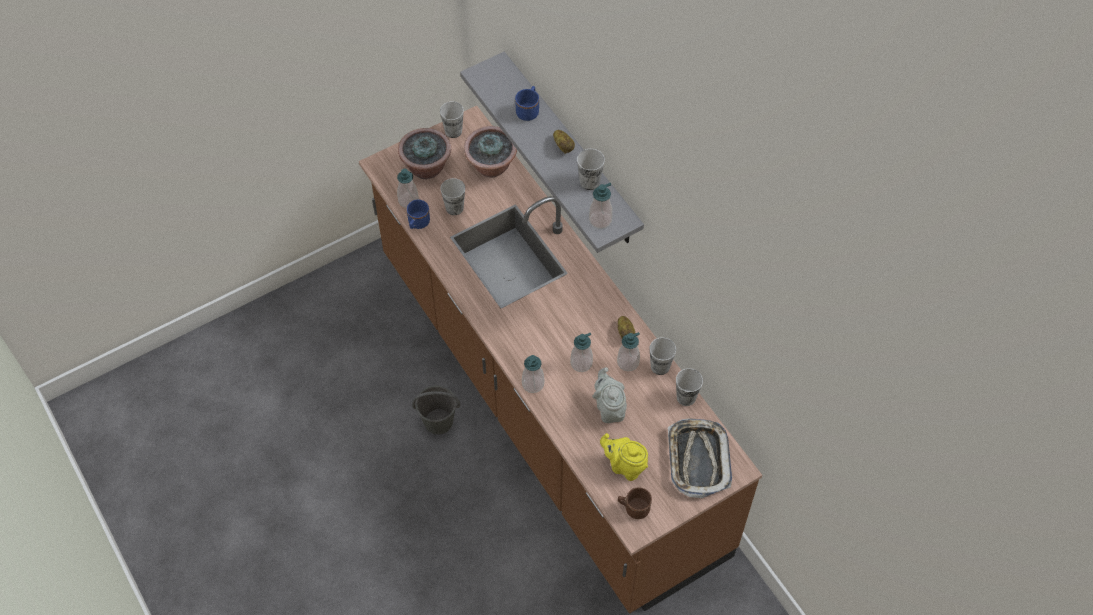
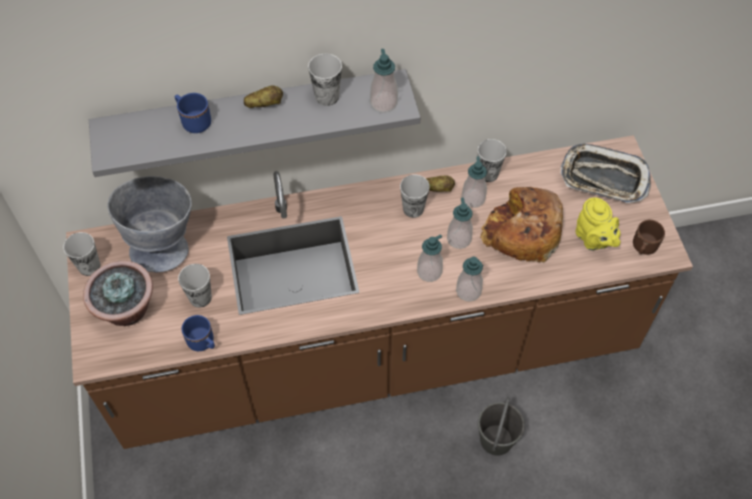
camera: 70 degrees left, 0 degrees up
(408, 200) = (163, 343): soap dispenser -> soap dispenser (429, 271)
(439, 421) = (357, 462): grey bucket -> grey bucket (496, 439)
(491, 167) = (163, 243): potted plant -> grey bowl
(609, 408) = (522, 231): grey teapot -> bread
(625, 466) = (593, 240): yellow teapot -> yellow teapot turned 75 degrees counterclockwise
(686, 397) = (531, 164): cup -> cup (413, 209)

